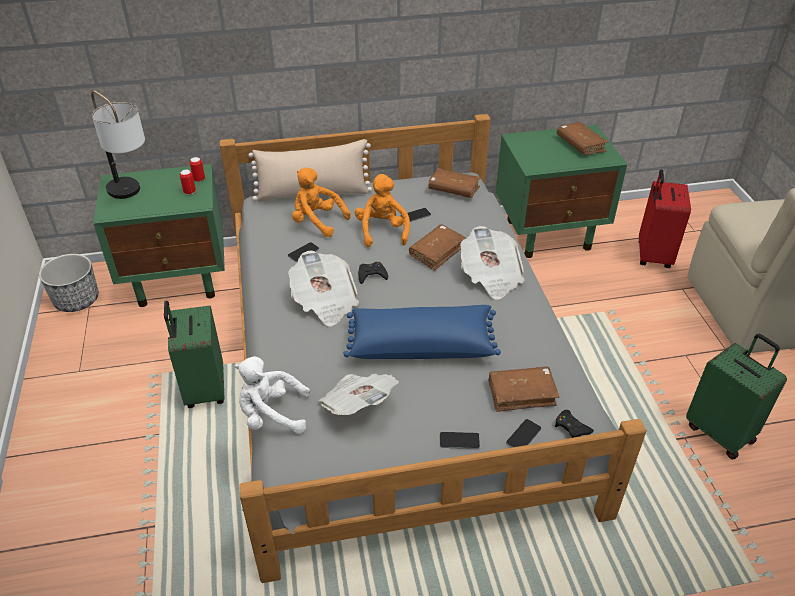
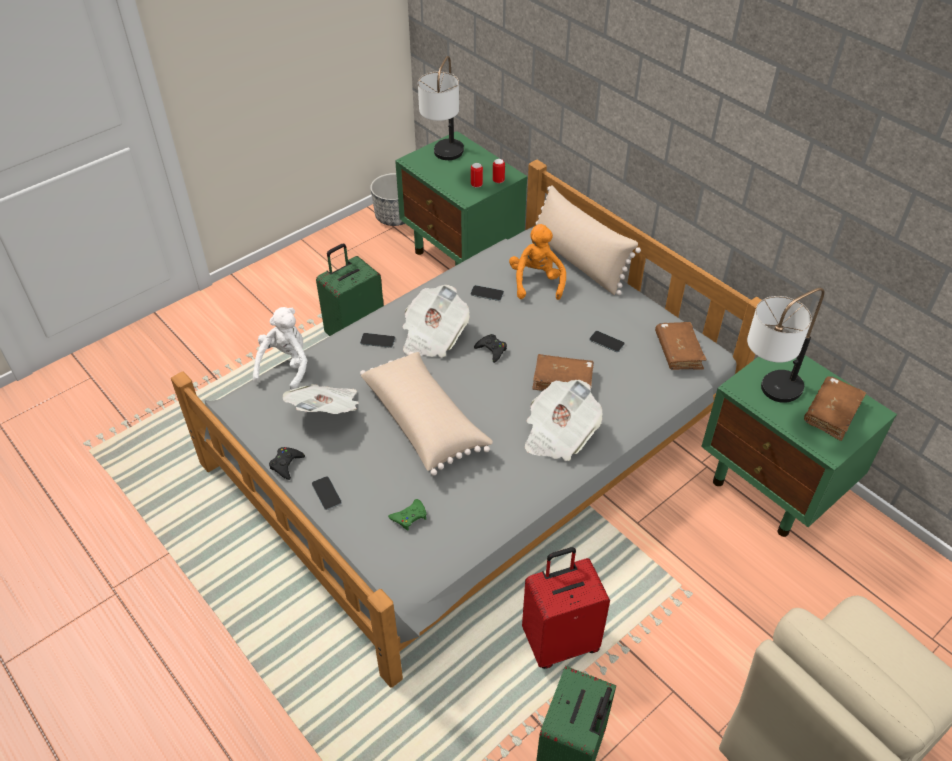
camera: 60 degrees right, 5 degrees up
(271, 415) = (286, 366): white plush toy -> white plush toy turned 45 degrees clockwise
(382, 231) = (561, 329): orange plush toy -> none
(421, 344) = (425, 421): blue pillow -> beige pillow
(521, 394) = (409, 517): brown book -> green game controller
(523, 435) = (358, 536): phone -> phone (377, 340)
(548, 161) = (766, 396): none -> table lamp
(571, 427) = (390, 570): black game controller -> black game controller (286, 464)
(652, 255) = (831, 604): red suitcase -> red suitcase (560, 641)

